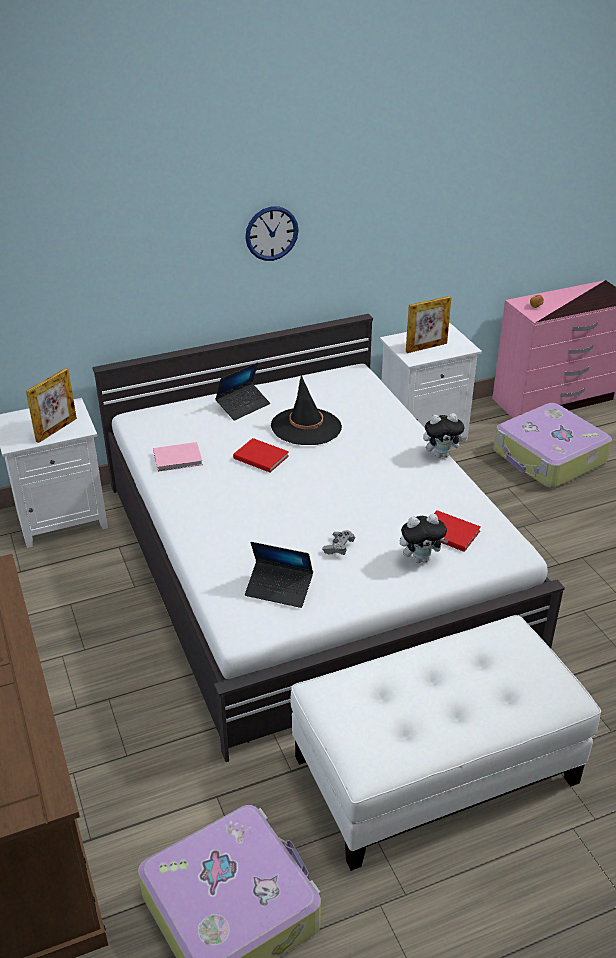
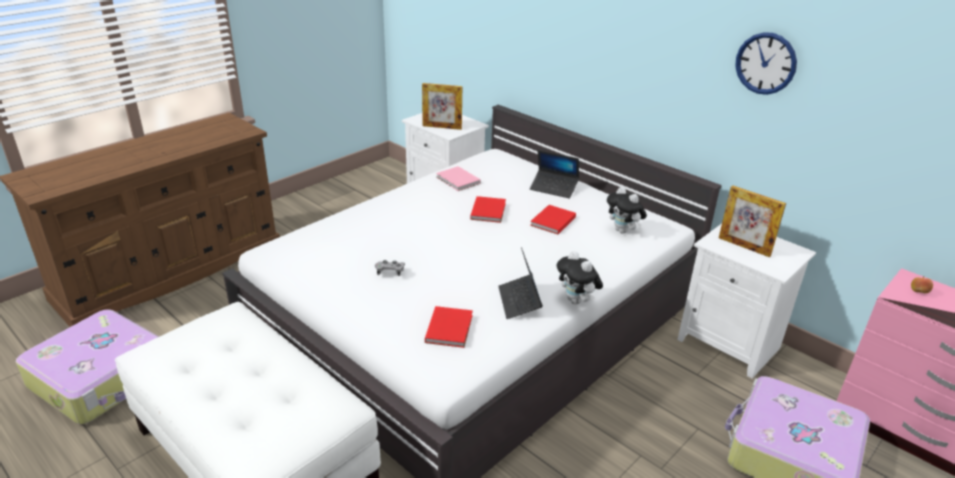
camera: 65 degrees right, 5 degrees down
(271, 233) = (648, 55): wall clock -> wall clock (765, 63)
(279, 589) = (320, 255): laptop -> laptop (519, 301)
(306, 427) = (552, 221): black hat -> red book
(421, 558) = (399, 319): plush toy -> plush toy (623, 231)

